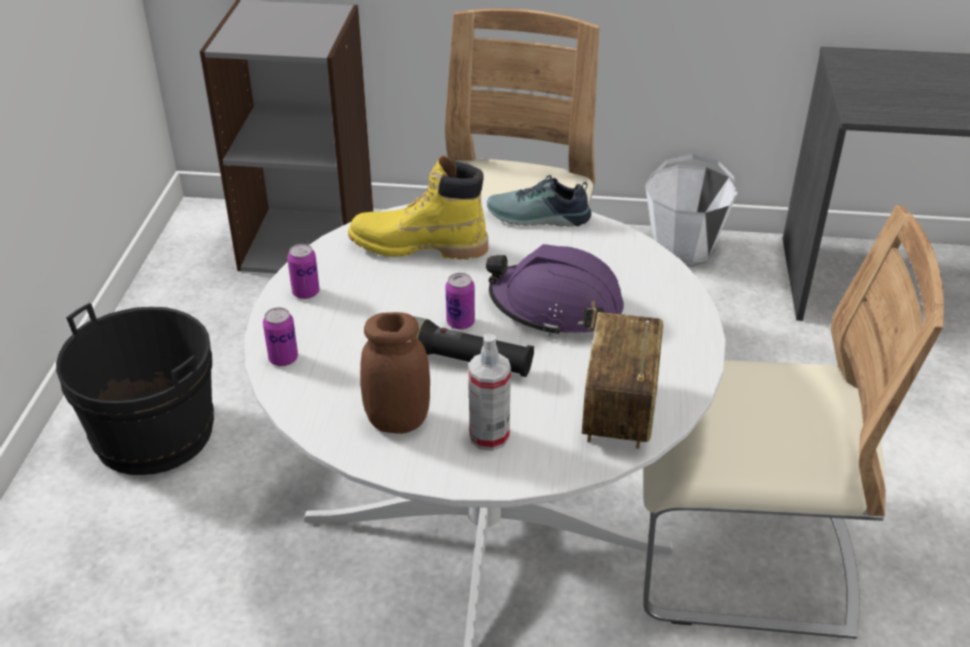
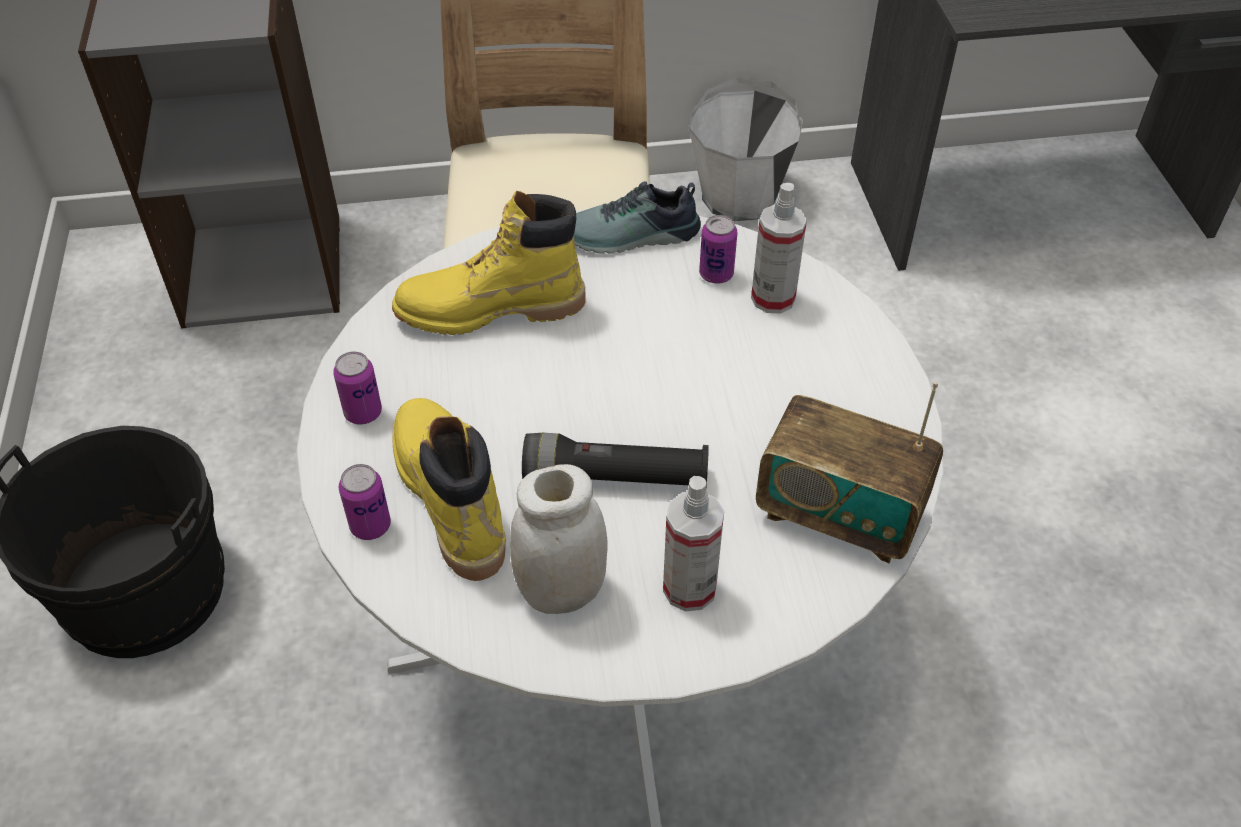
camera: 15 degrees left, 10 degrees up
(344, 351) = (450, 497): none -> yellow boot
(397, 421) = (561, 591): brown jar -> white jar
(460, 323) = (589, 419): can -> can (716, 274)
(555, 307) = (703, 370): purple hard hat -> none
(619, 412) = (839, 514): radio -> radio turned 60 degrees counterclockwise
(627, 271) = (773, 298): none -> spray bottle
(740, 557) = (927, 599): beige chair -> none

